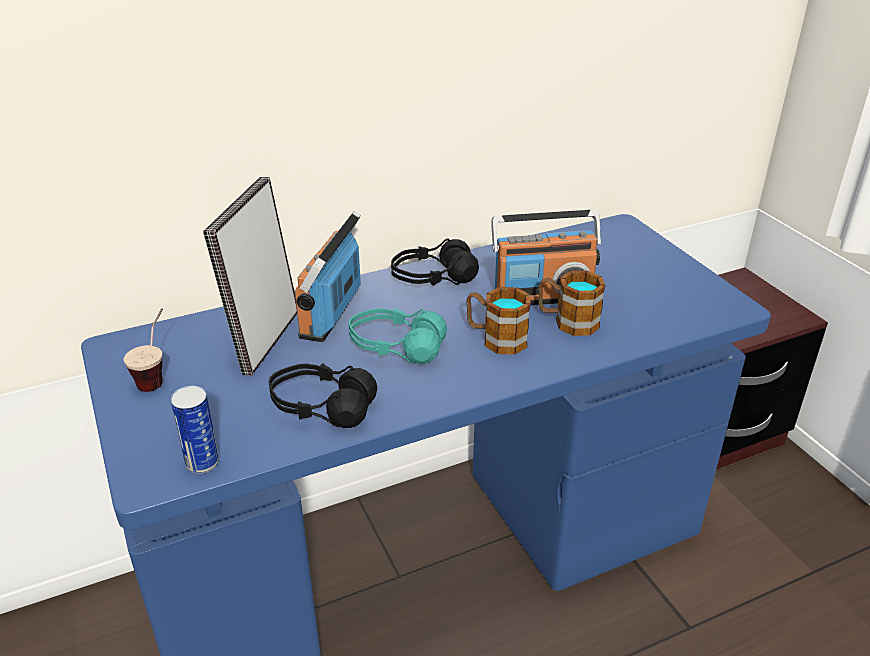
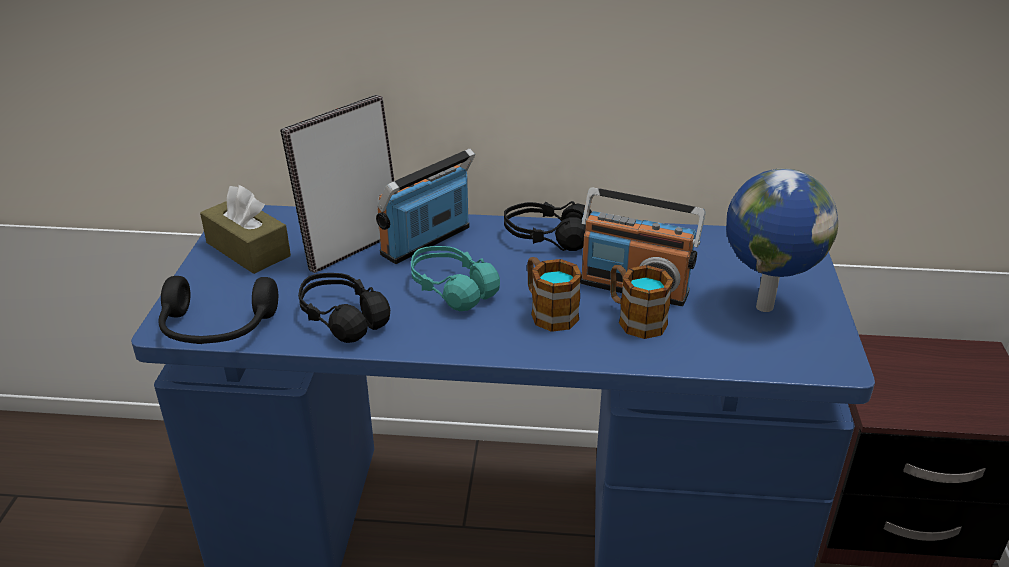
camera: 30 degrees right, 0 degrees up
(157, 376) = (248, 249): cup -> brown tissue box
(202, 463) = (216, 329): can -> black headphones
(646, 281) = (762, 306): none -> globe

